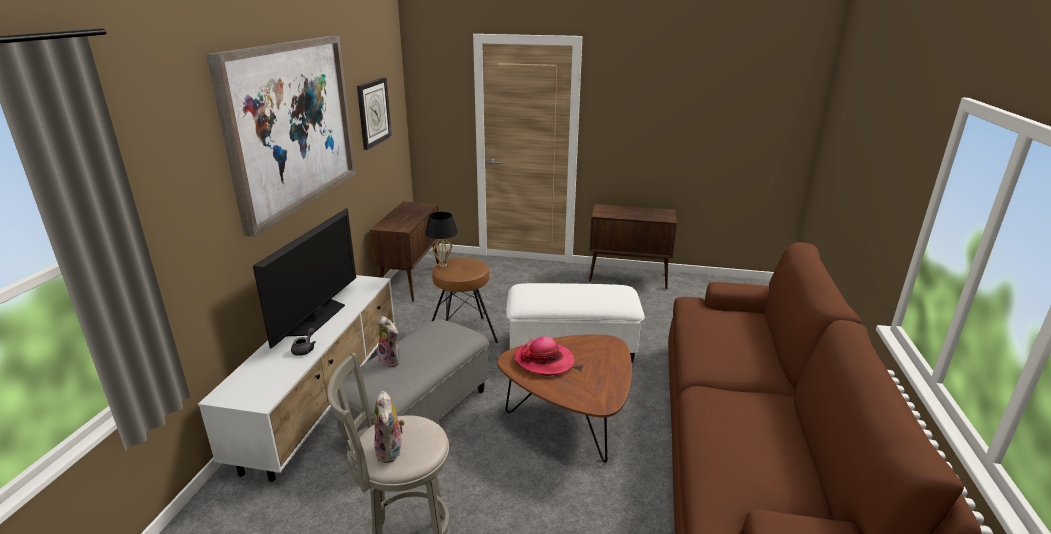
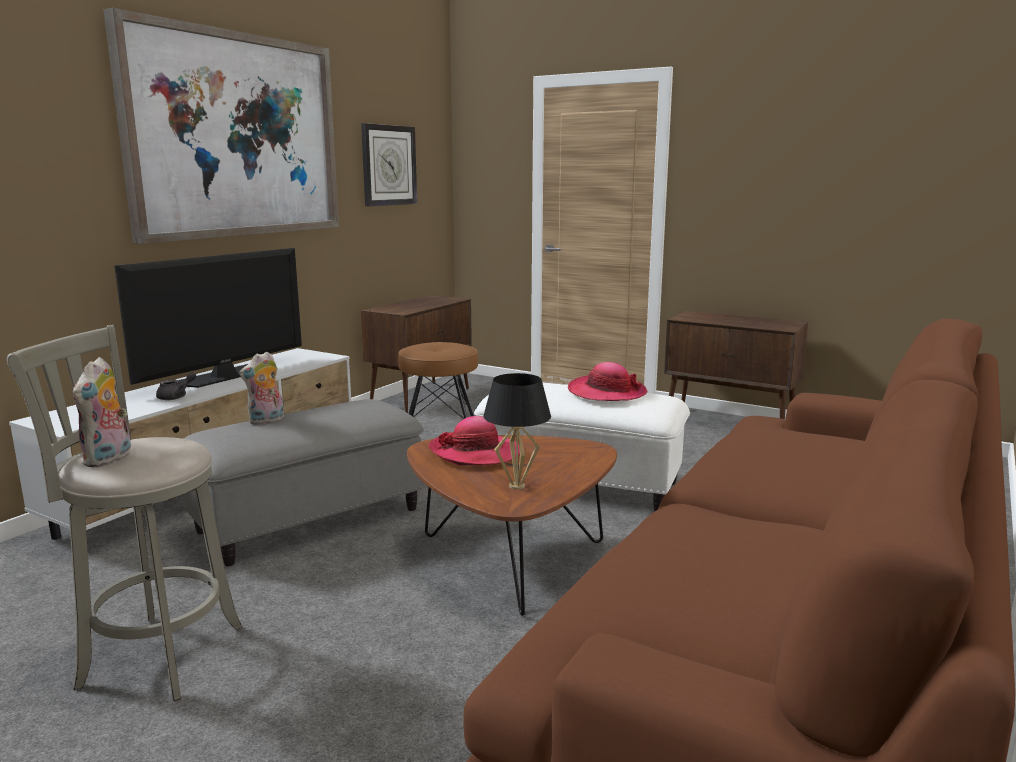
camera: 20 degrees right, 10 degrees down
(391, 361) = (266, 421): plush toy -> plush toy turned 75 degrees clockwise
(443, 265) = (417, 345): black table lamp -> black table lamp (516, 486)
(589, 290) = (606, 392): none -> hat

